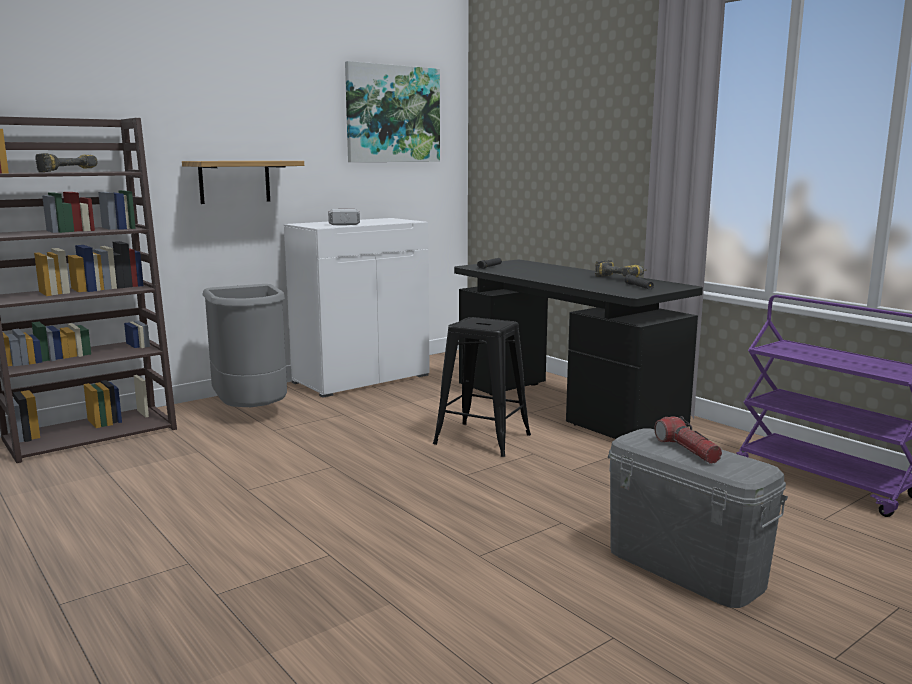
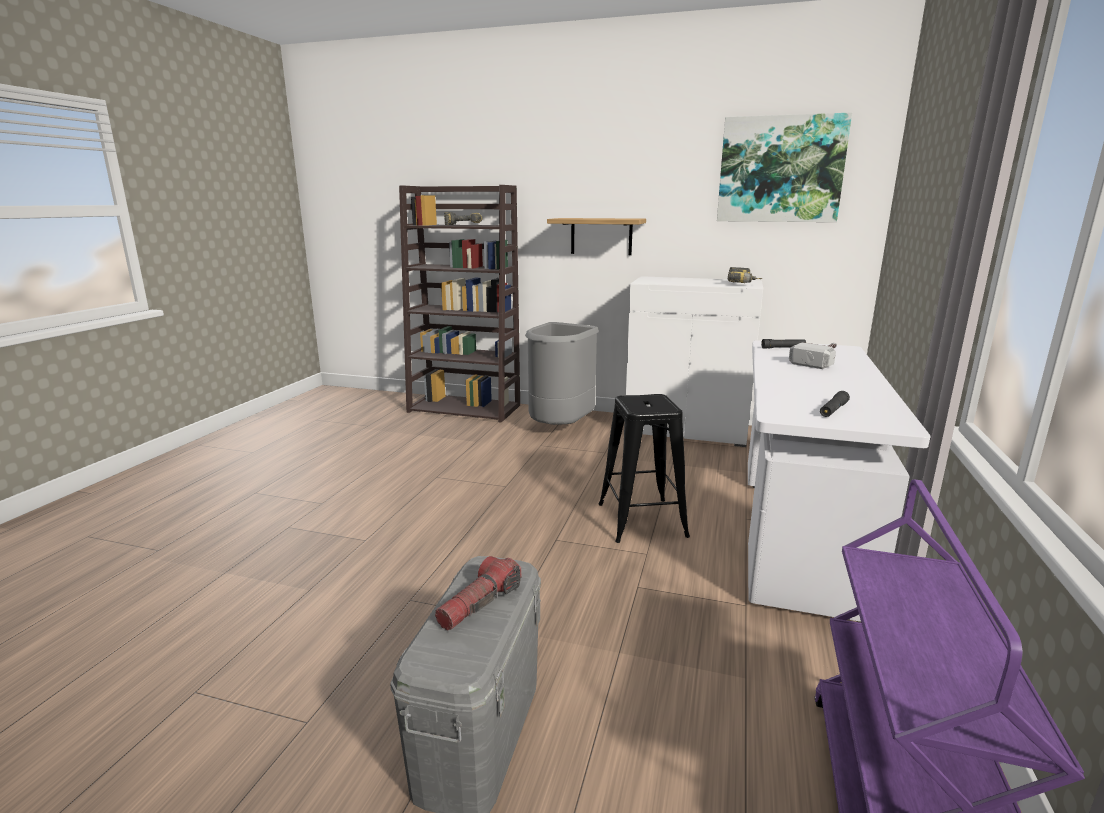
camera: 55 degrees right, 5 degrees up
(342, 222) = (685, 280): hammer -> hammer (820, 360)
(564, 405) = (798, 528): black desk -> white desk
(622, 278) = (870, 395): power drill -> power drill (743, 284)

